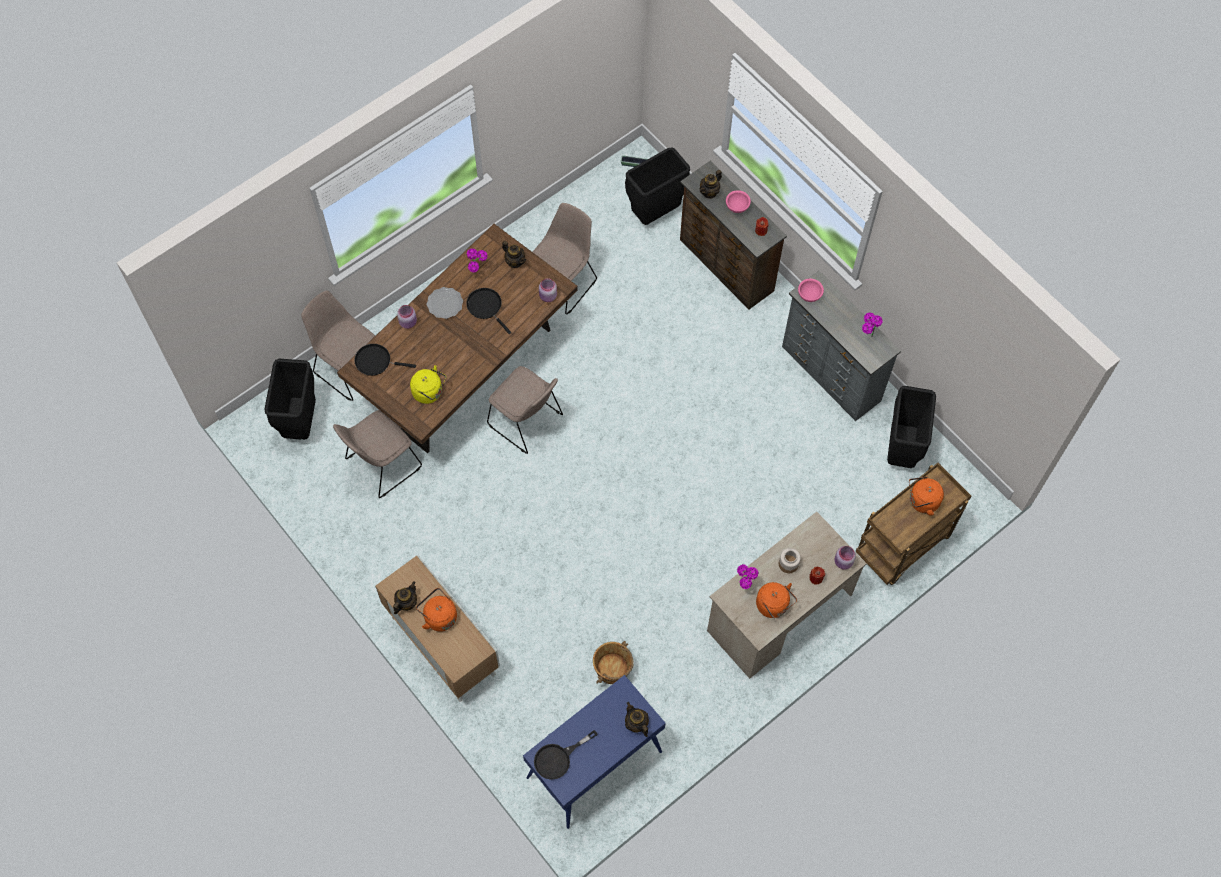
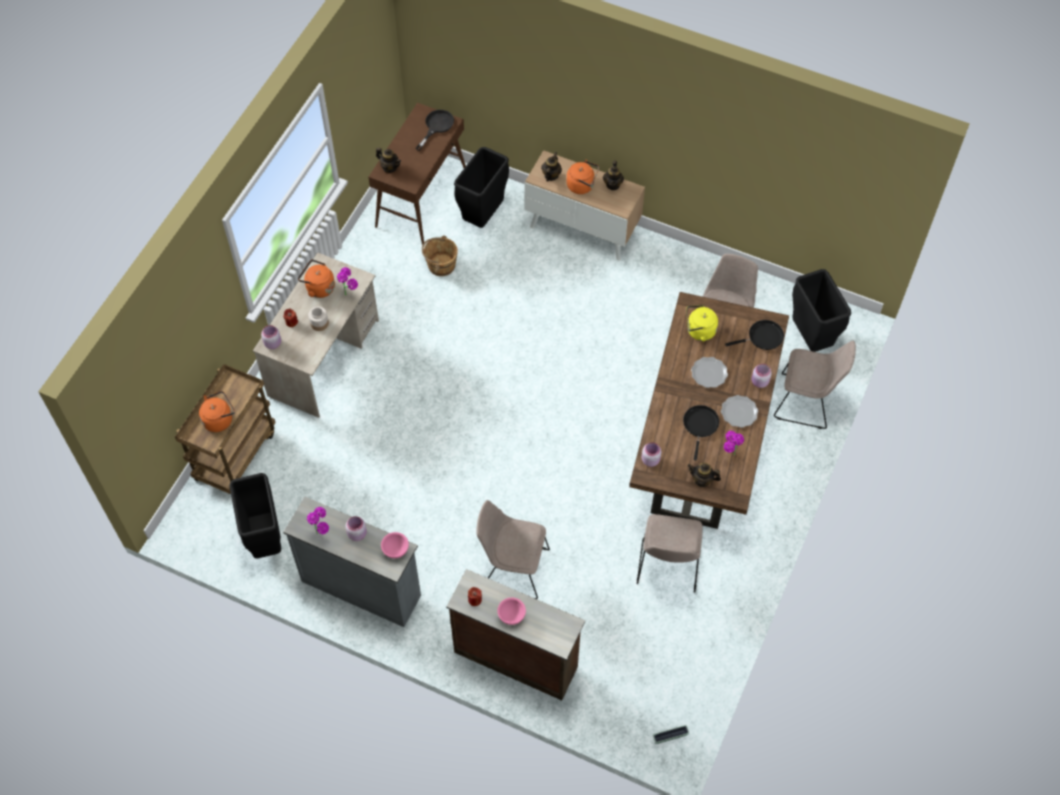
camera: 155 degrees right, 5 degrees down
(447, 349) = (709, 373): none -> plate
(486, 307) = (700, 425): black frying pan -> black frying pan turned 105 degrees counterclockwise
(527, 421) = (621, 421): beige chair -> beige chair (512, 568)
(594, 765) = (422, 199): blue console table -> brown console table
(656, 214) = (617, 685): black trash can -> black trash can (482, 216)
(709, 192) = (548, 620): teapot -> teapot (551, 175)
(836, 322) = (357, 533): none -> pink jar

